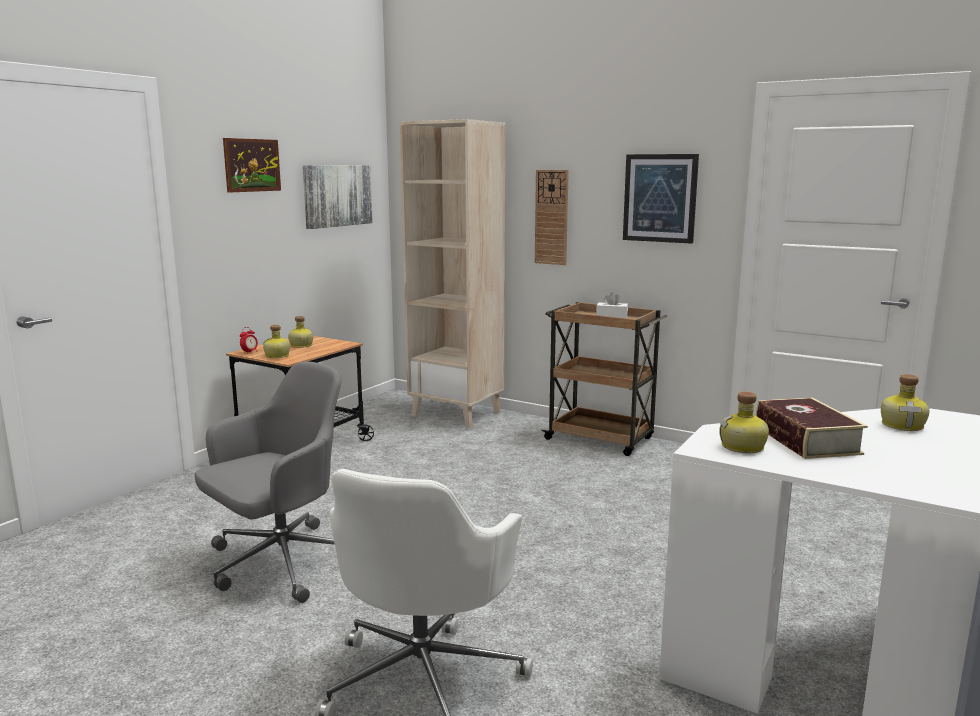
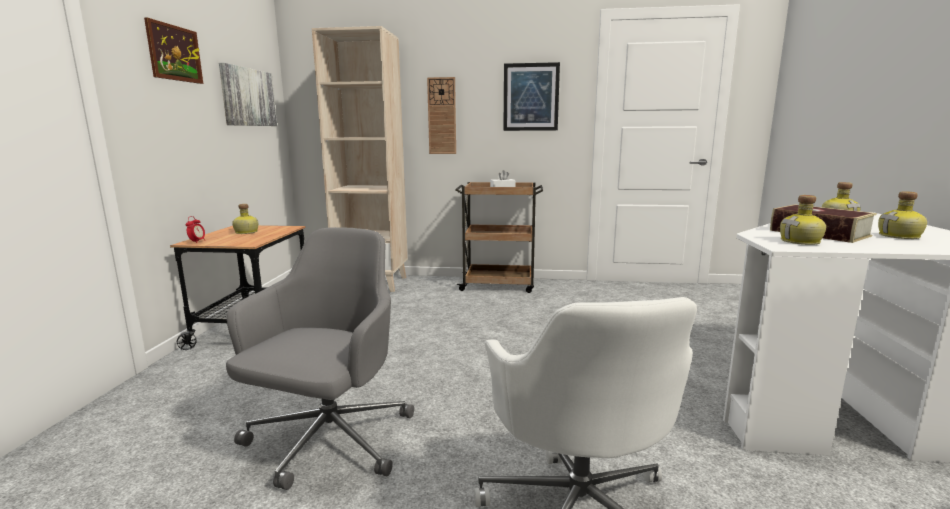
camera: 25 degrees left, 0 degrees up
(277, 356) = (233, 242): bottle -> bottle (900, 236)

